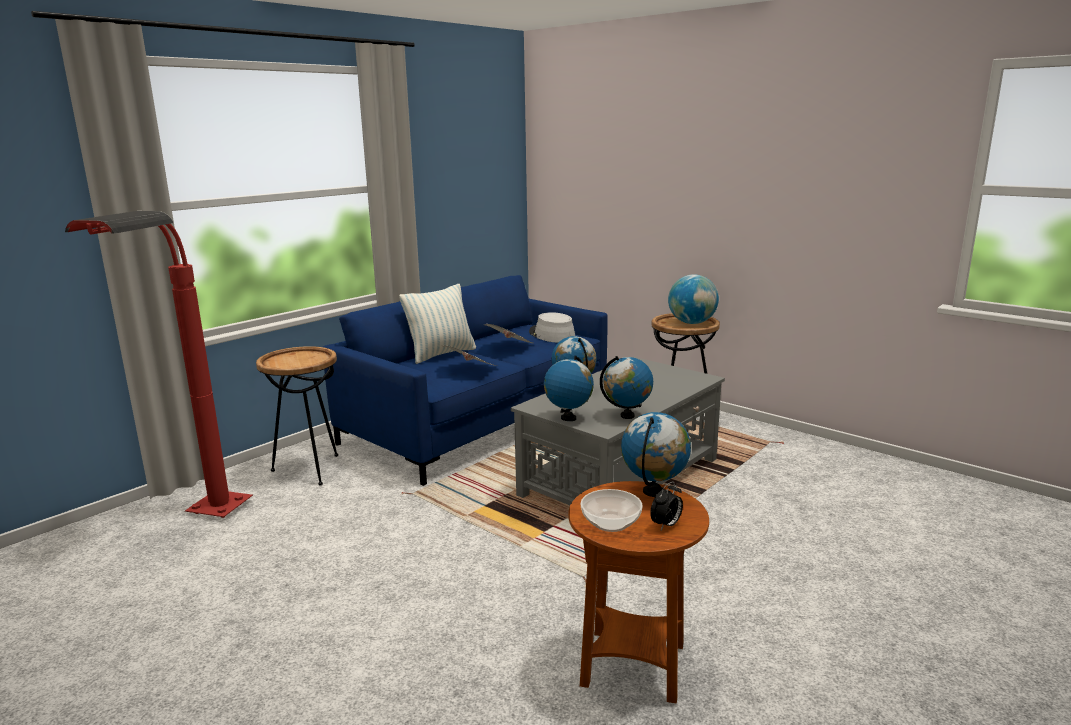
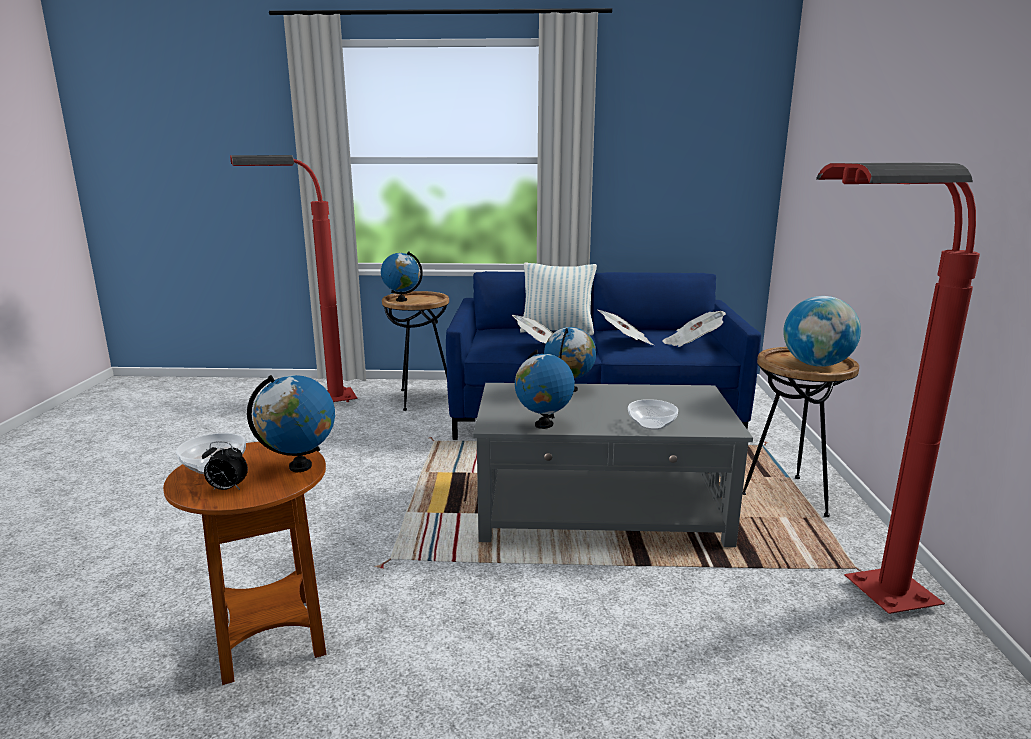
camera: 50 degrees right, 0 degrees up
(551, 335) = (692, 344): grey hat -> newspaper
(568, 418) = (496, 406): globe -> globe (401, 300)
(672, 391) = (651, 425): none -> bowl
(797, 457) = (853, 603): none -> red floor lamp

